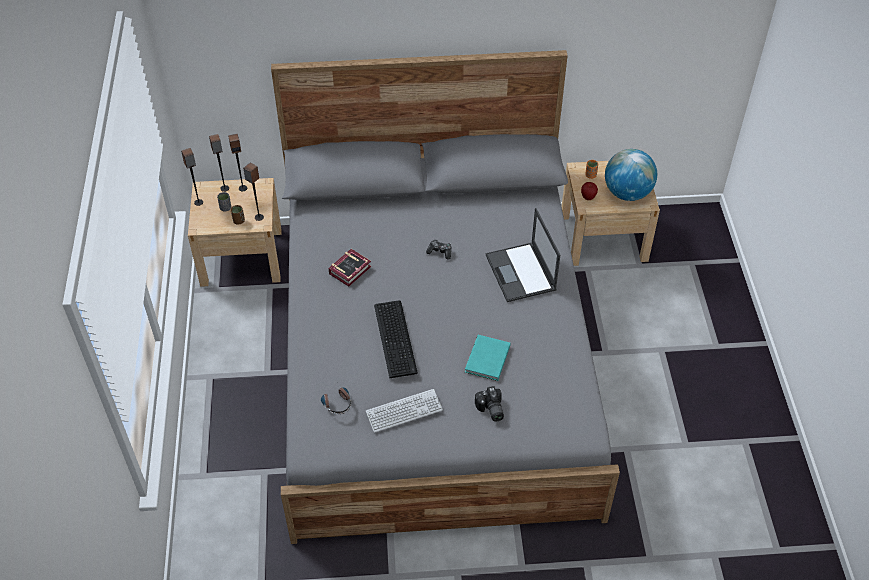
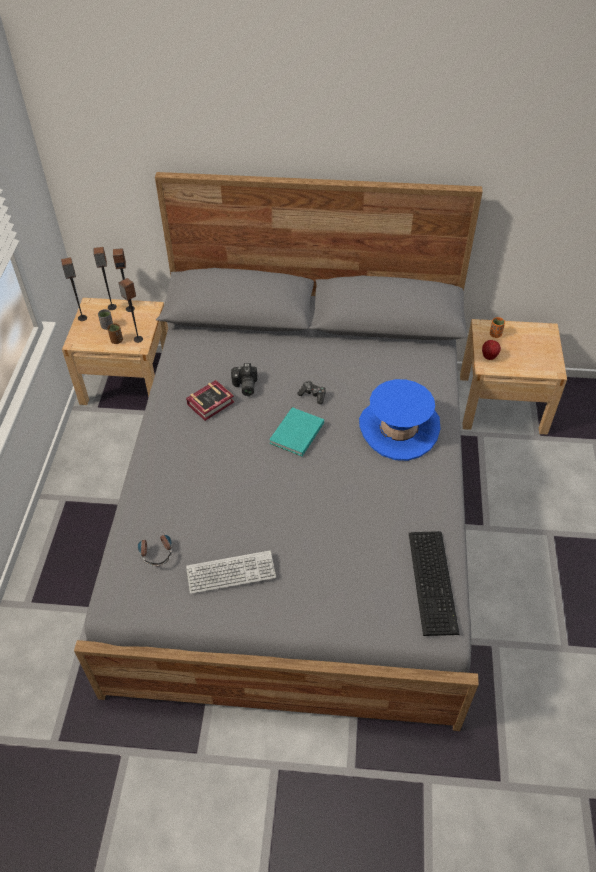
camera: 10 degrees right, 0 degrees up
(396, 337) = (242, 484): keyboard -> keyboard (434, 580)
(486, 360) = (340, 523): turquoise book -> turquoise book (295, 434)
(490, 410) = (332, 585): camera -> camera (244, 386)
(521, 273) = (398, 429): laptop -> blue hat
(627, 193) = (533, 357): globe -> none

